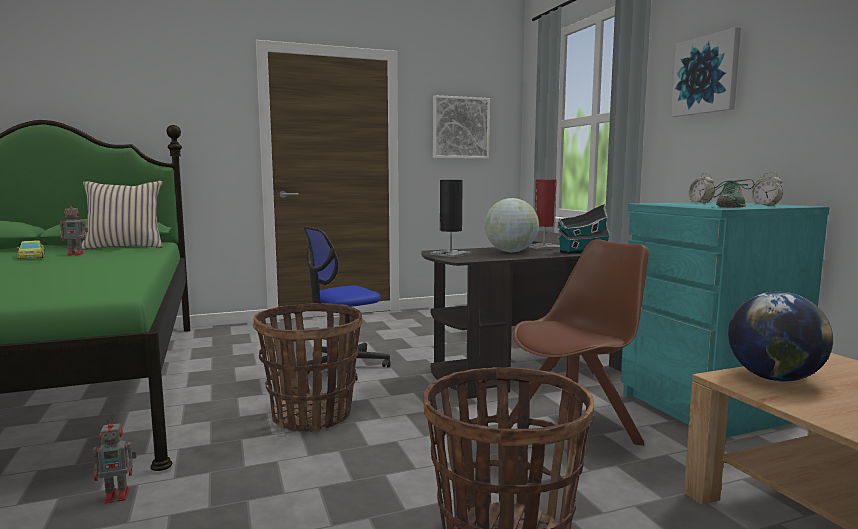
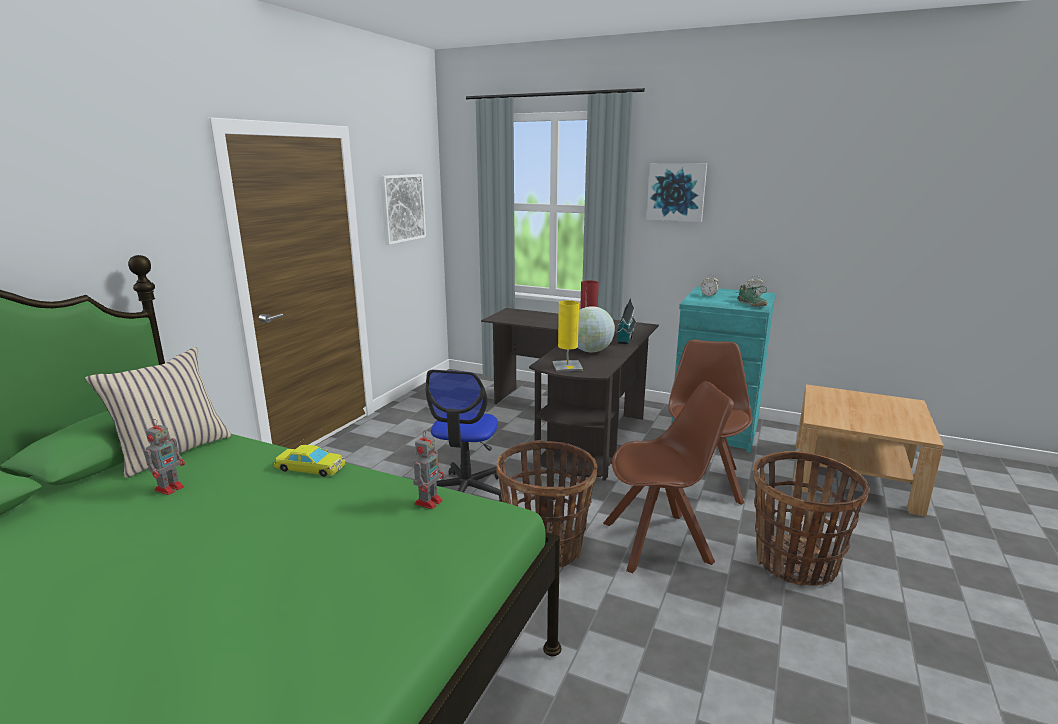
camera: 45 degrees left, 10 degrees up
(32, 256) = (116, 517): yellow toy car -> yellow toy car (310, 467)
(118, 495) = (576, 688): toy robot -> toy robot (429, 501)
(403, 455) = (659, 542): none -> brown chair
(450, 254) = (567, 366): black table lamp -> yellow table lamp
(774, 378) = (828, 412): globe -> none

